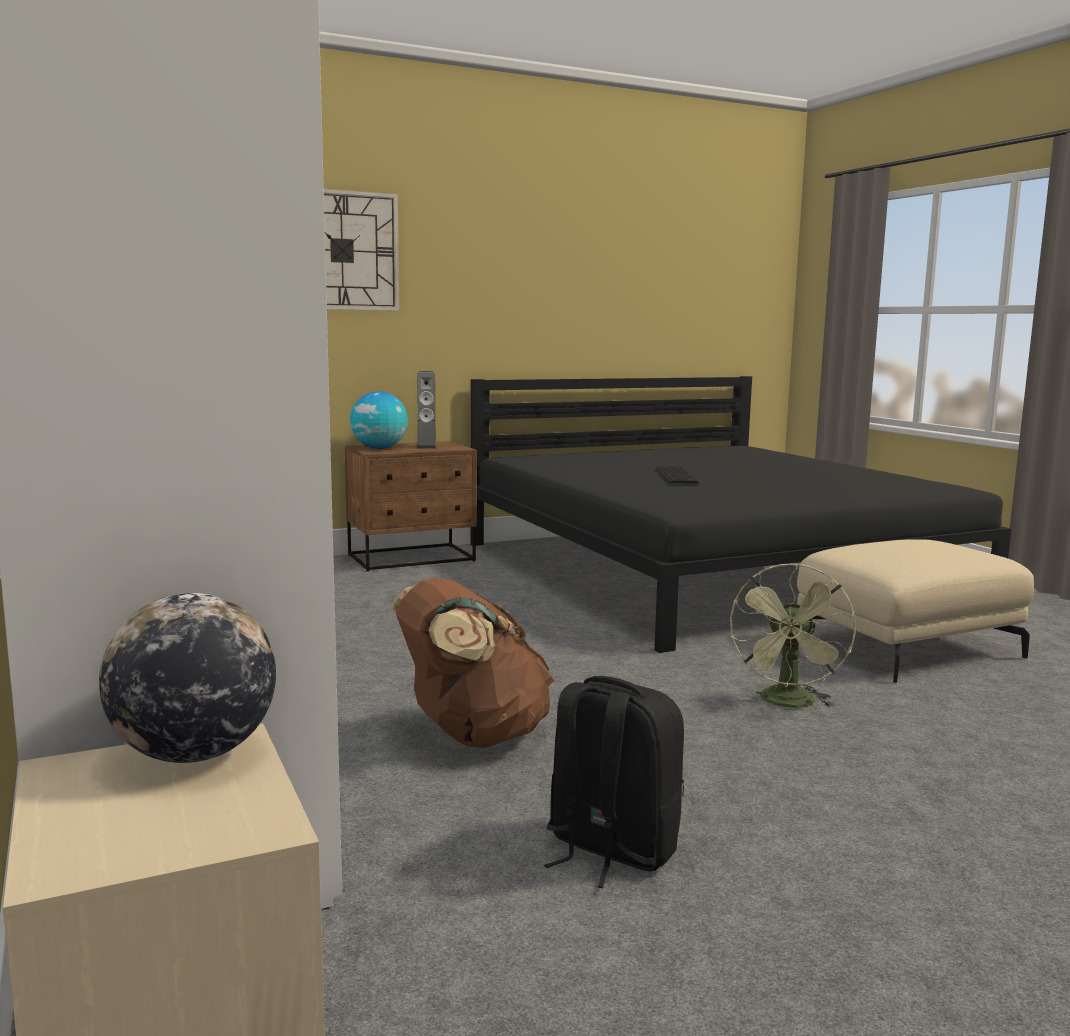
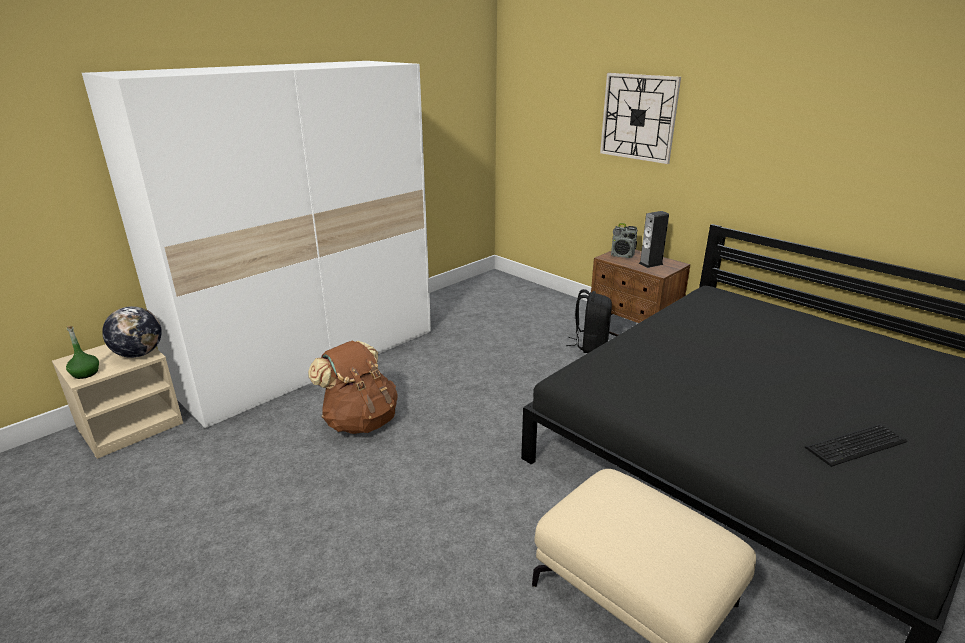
camera: 70 degrees right, 15 degrees up
(230, 825) = (85, 373): none -> green bottle
(379, 448) = (622, 255): globe -> radio
(609, 849) = (251, 484): black backpack -> black backpack (590, 345)
(677, 475) = (722, 361): keyboard -> keyboard (858, 445)
(789, 704) = (457, 528): green fan -> none

